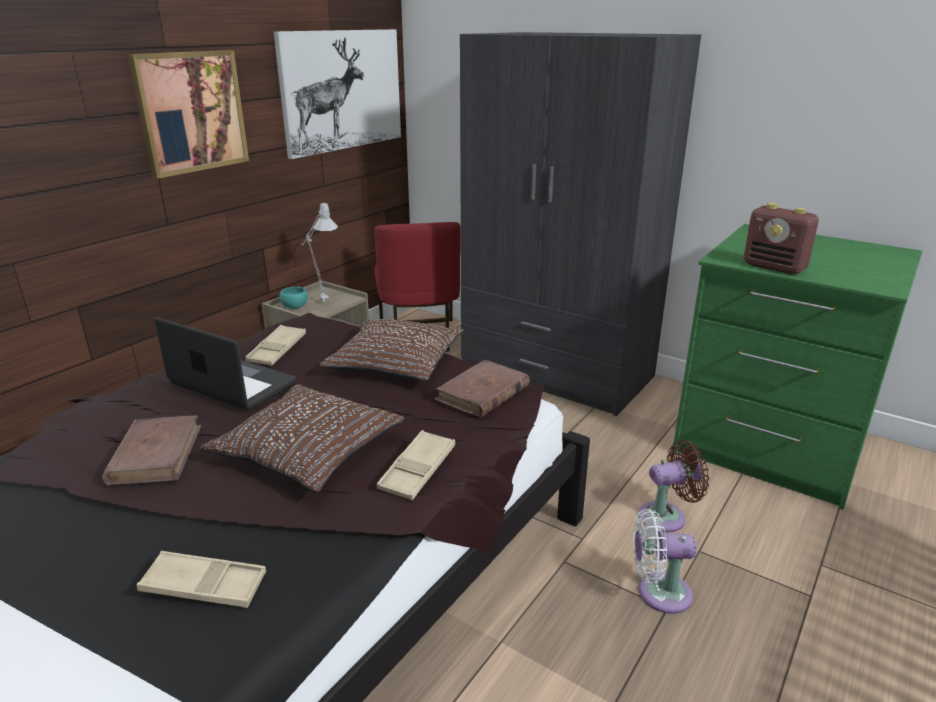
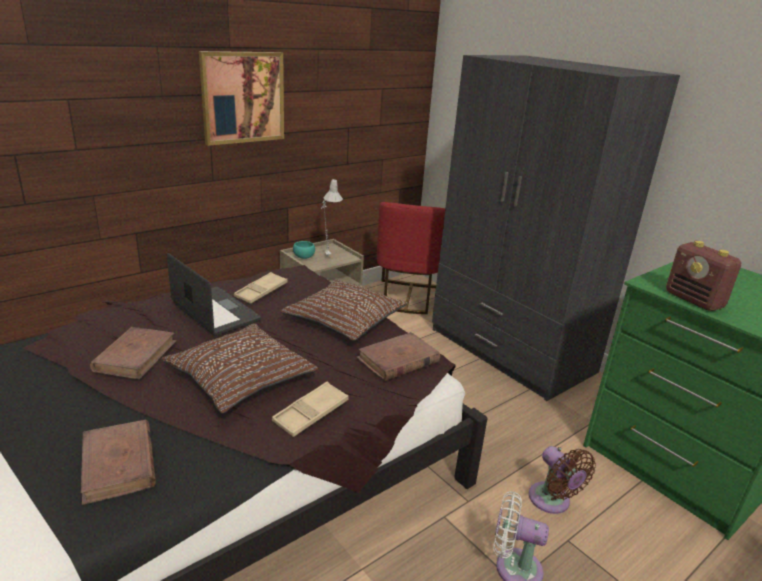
camera: 15 degrees right, 0 degrees up
(204, 586) = (119, 464): beige tray -> brown book
(342, 90) = (374, 89): picture -> none
(667, 516) = (552, 501): brown fan -> brown fan turned 60 degrees clockwise

